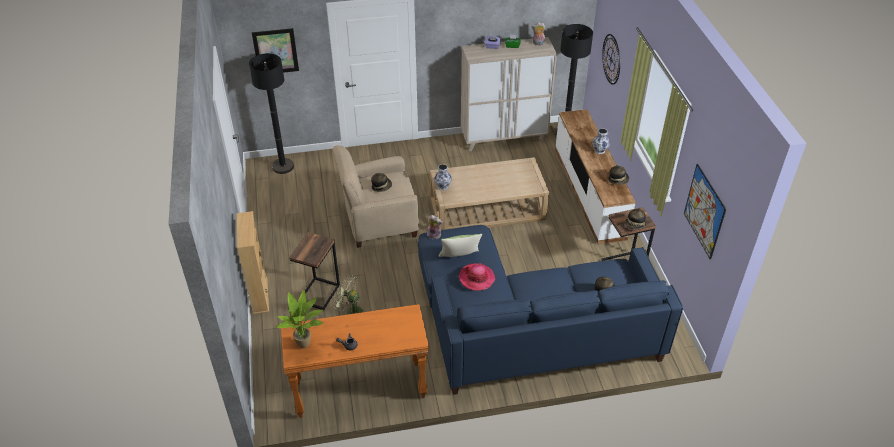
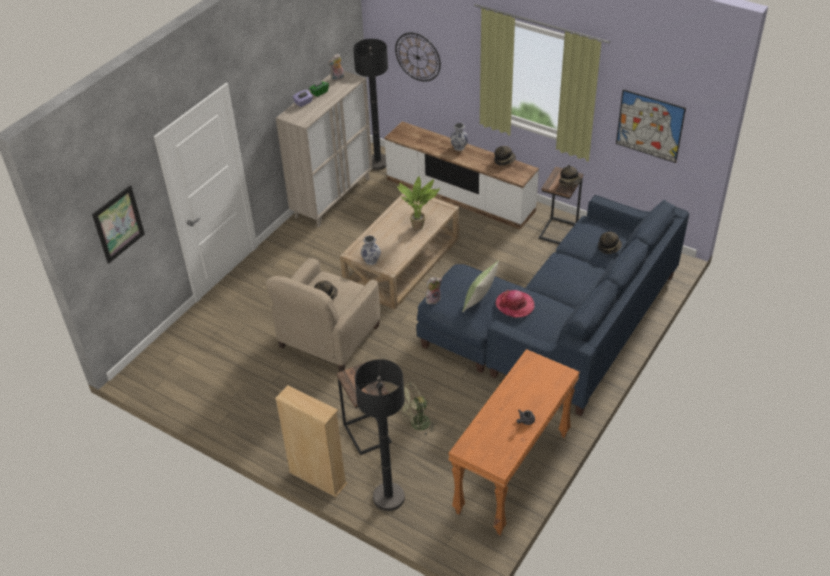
camera: 45 degrees left, 0 degrees up
(283, 166) = (163, 359): black floor lamp -> black floor lamp (388, 497)
(306, 344) = (493, 449): potted plant -> potted plant (419, 226)

